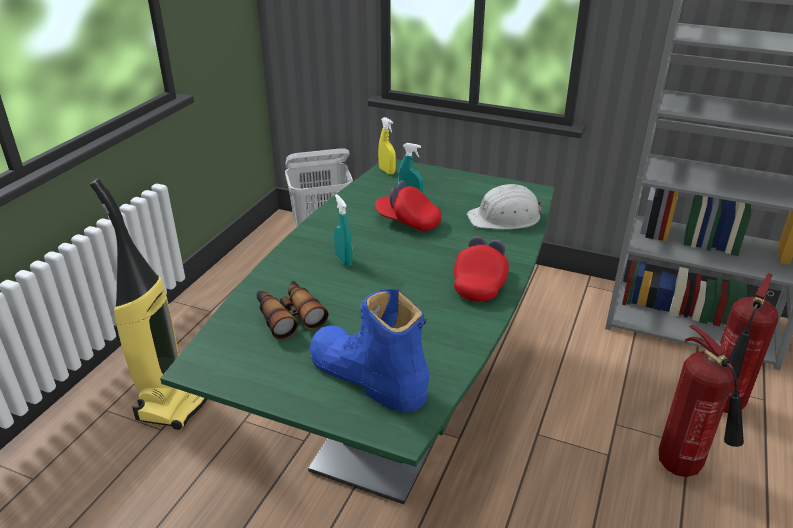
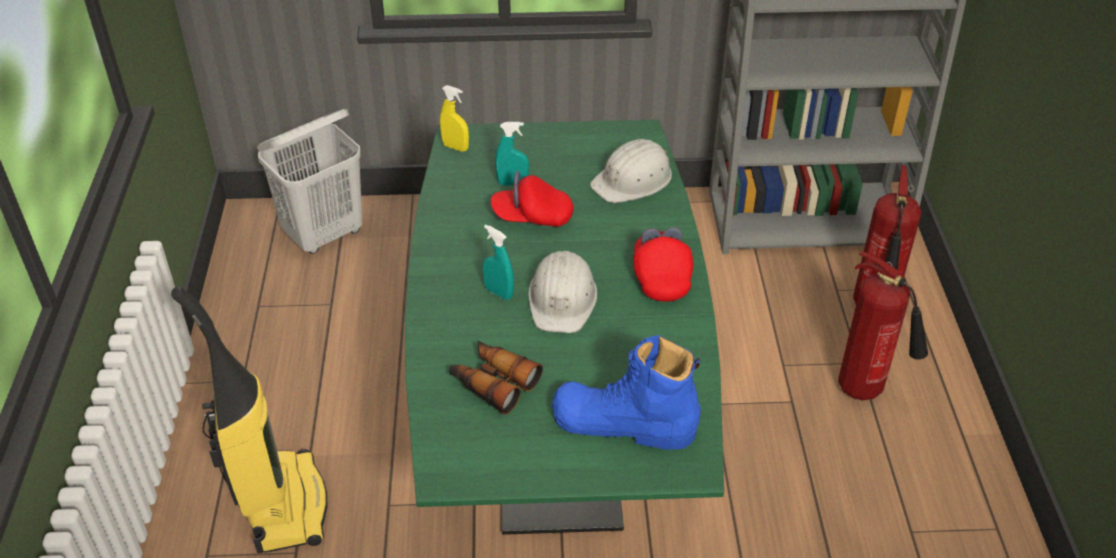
camera: 25 degrees left, 10 degrees up
(389, 277) = (562, 298): none -> white hard hat

